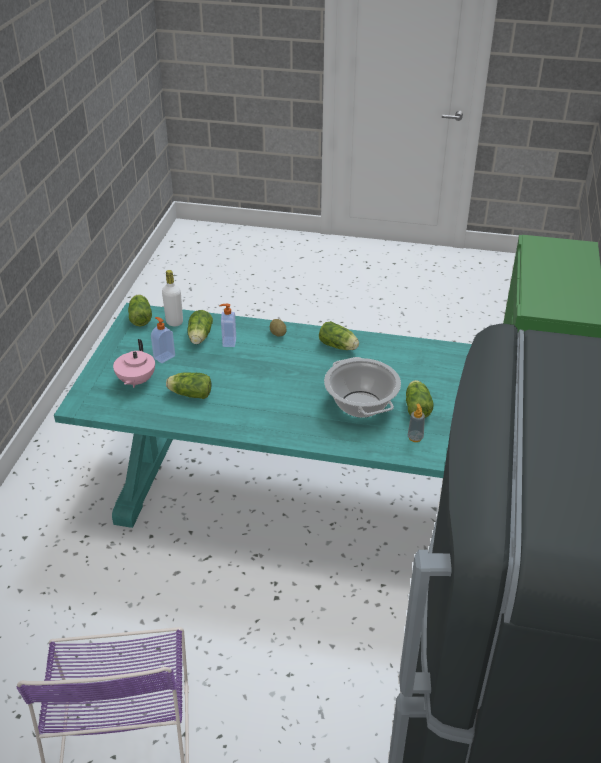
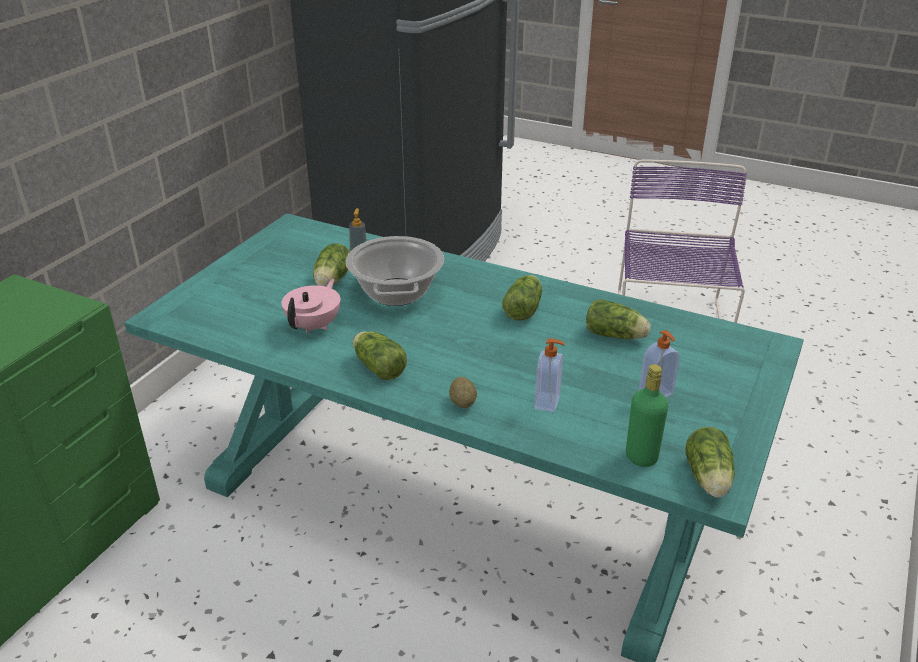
camera: 165 degrees left, 5 degrees down
(136, 381) = (696, 364): pink teapot -> pink teapot (314, 325)
(174, 322) = (641, 457): white bottle -> green bottle
(199, 337) = (596, 418): lettuce -> lettuce (524, 308)

